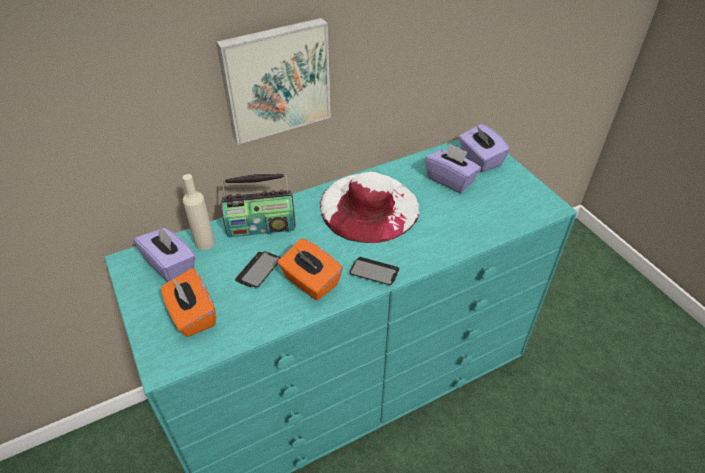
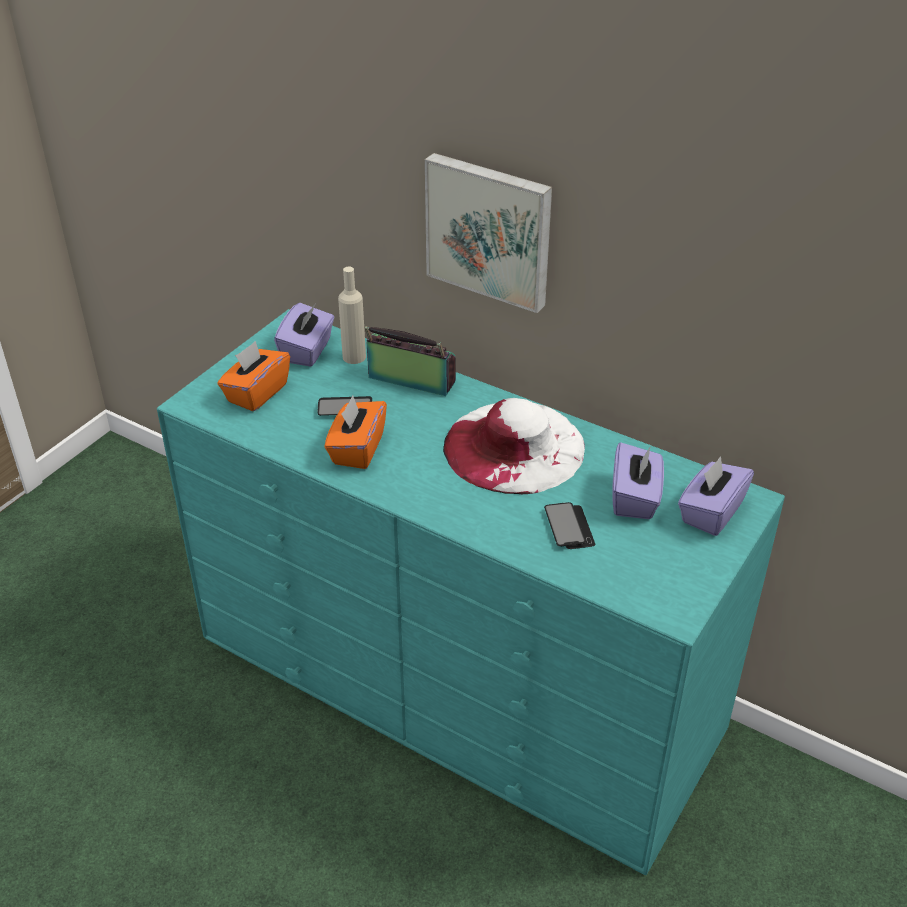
camera: 60 degrees right, 5 degrees down
(261, 225) = (410, 381): radio -> radio turned 150 degrees clockwise
(374, 272) = (409, 490): phone -> phone (569, 527)

